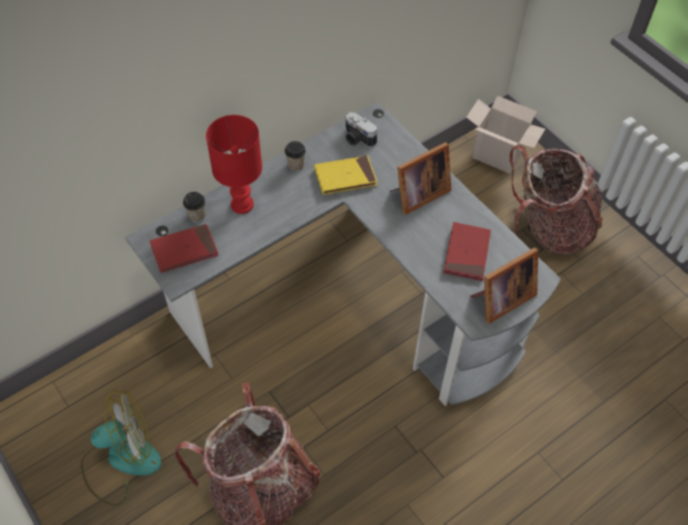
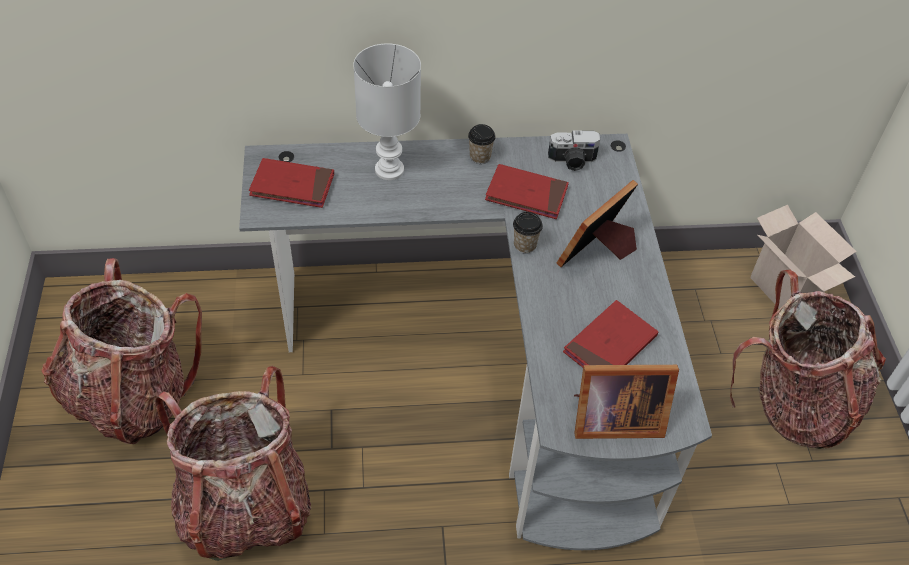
camera: 30 degrees right, 5 degrees down
(121, 460) = (132, 395): fan -> backpack
(197, 215) = (333, 159): cup -> cup (525, 245)
(243, 205) = (390, 170): red table lamp -> white table lamp
(345, 177) = (526, 194): yellow book -> red book
(357, 138) = (572, 161): camera -> camera turned 75 degrees counterclockwise
(417, 194) = (598, 252): picture frame -> picture frame turned 135 degrees clockwise

